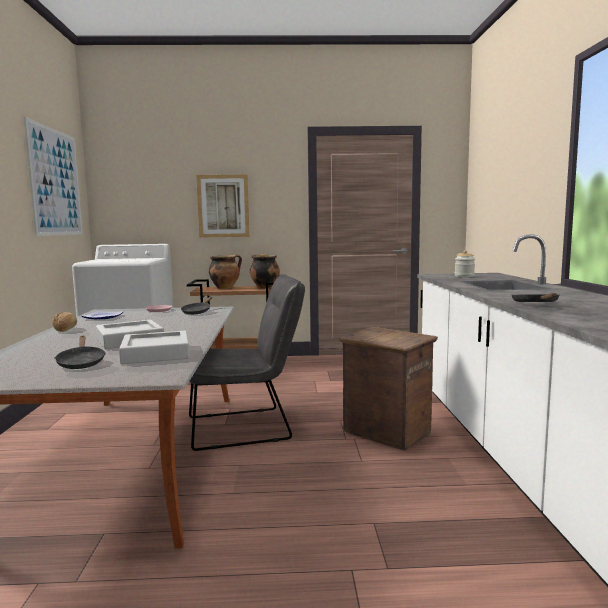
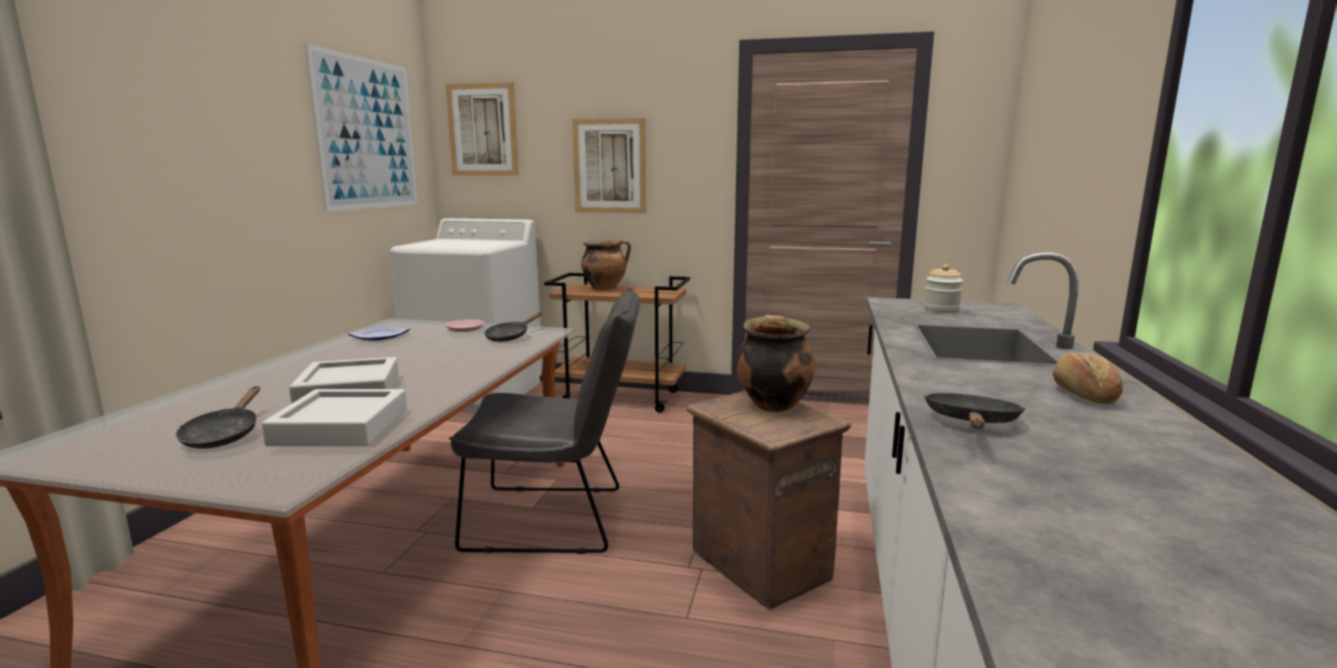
camera: 15 degrees right, 5 degrees up
(65, 330) = (301, 358): bread -> bread (1083, 395)
(129, 182) = (483, 130): none -> picture
(264, 287) = (660, 291): cooking pot -> cooking pot (772, 404)

